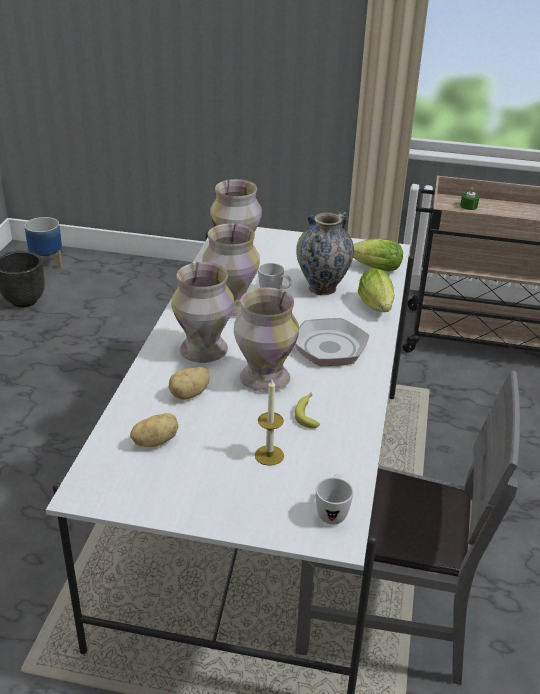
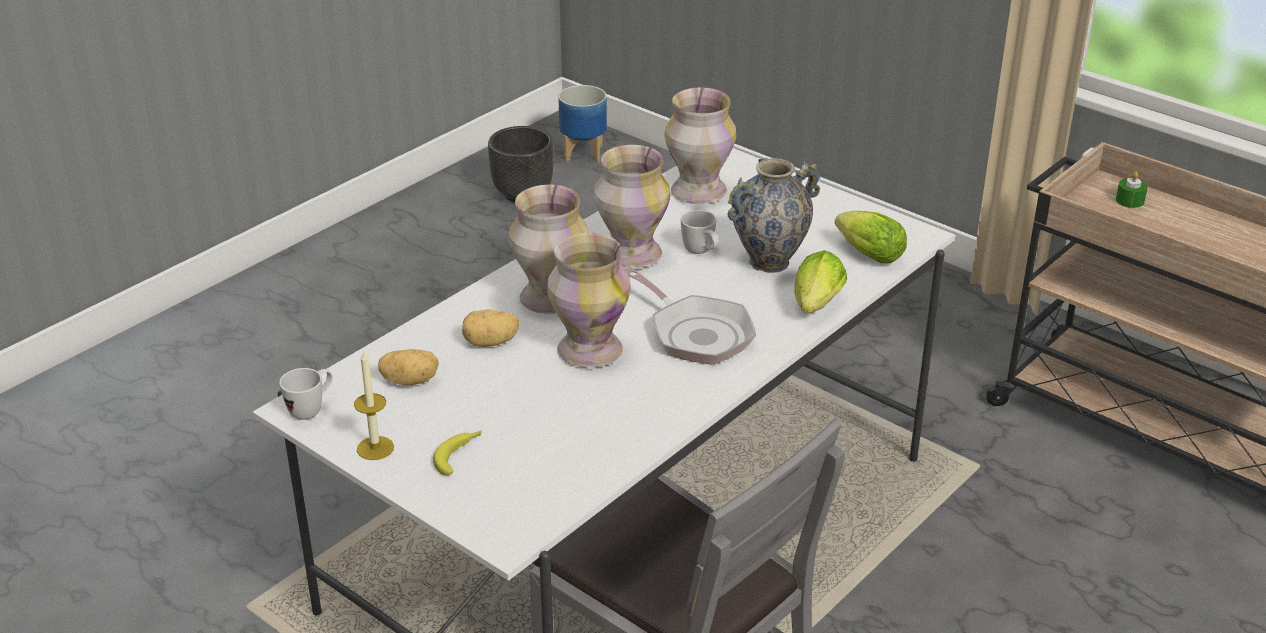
camera: 30 degrees right, 0 degrees up
(269, 455) = (515, 434): candle -> candle (375, 448)
(308, 413) = (603, 404): banana -> banana (459, 455)
(332, 512) = (526, 512): white mug -> white mug (311, 409)

